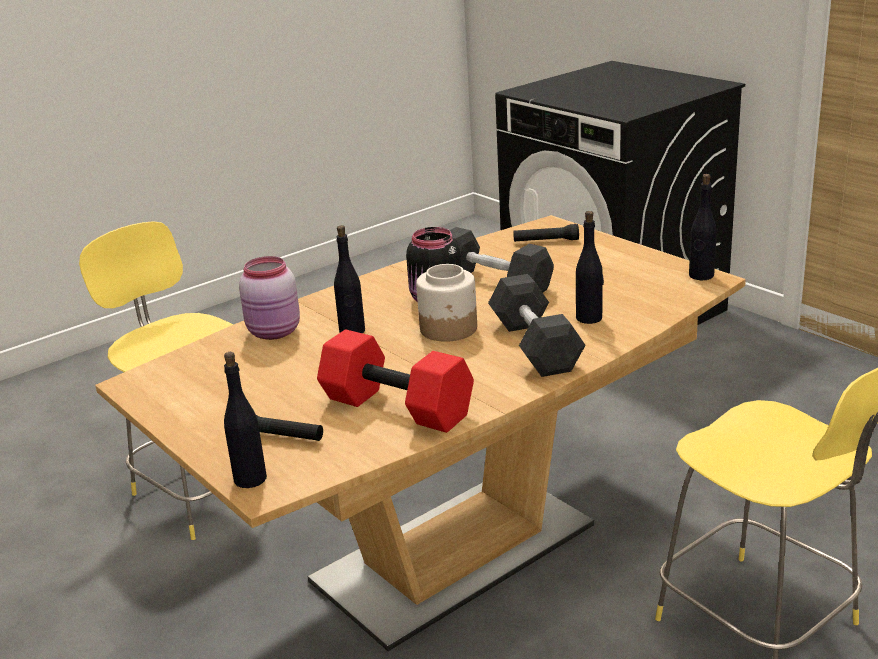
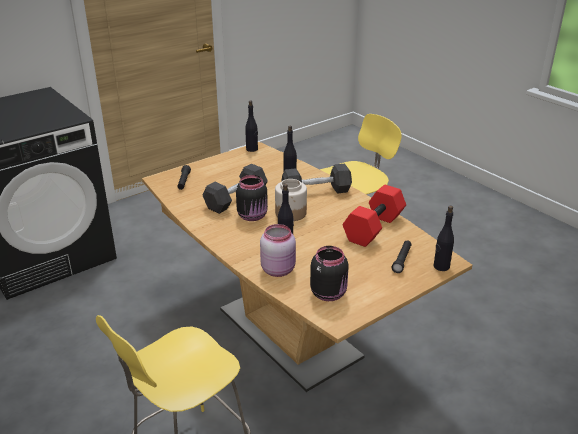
camera: 90 degrees left, 5 degrees up
(202, 373) = (329, 293): none -> black jar

